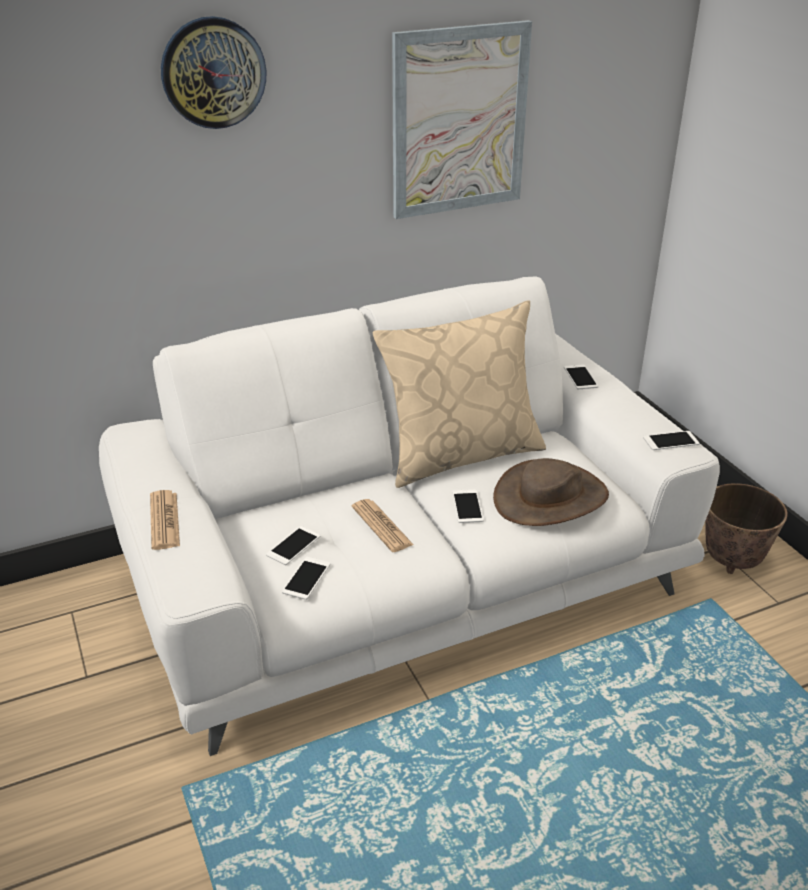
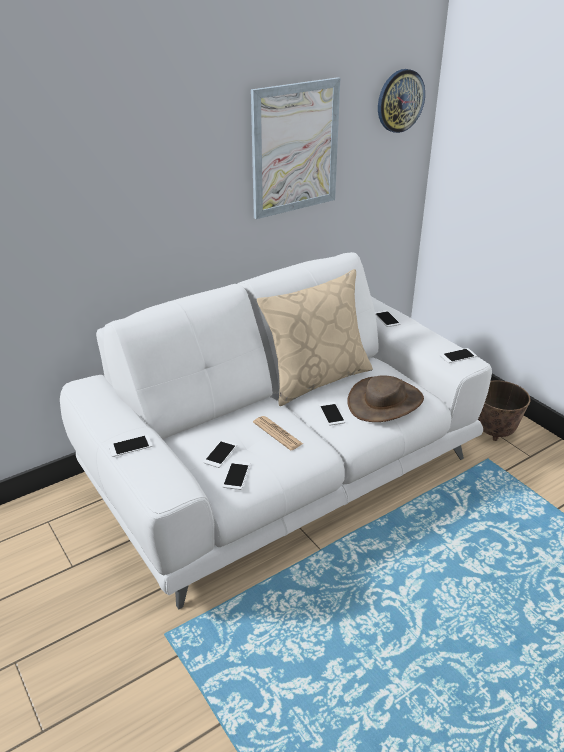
camera: 10 degrees left, 0 degrees up
(164, 520) = (130, 446): newspaper -> phone
(213, 73) = (132, 123): wall clock -> wall clock (400, 101)

